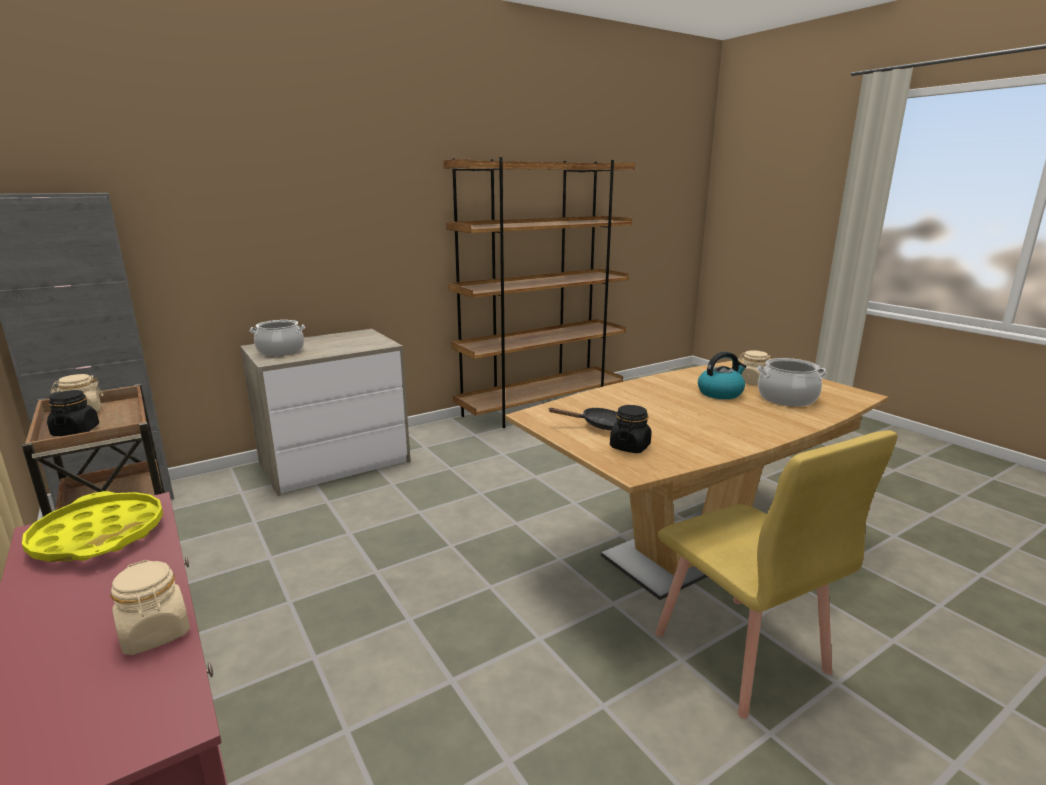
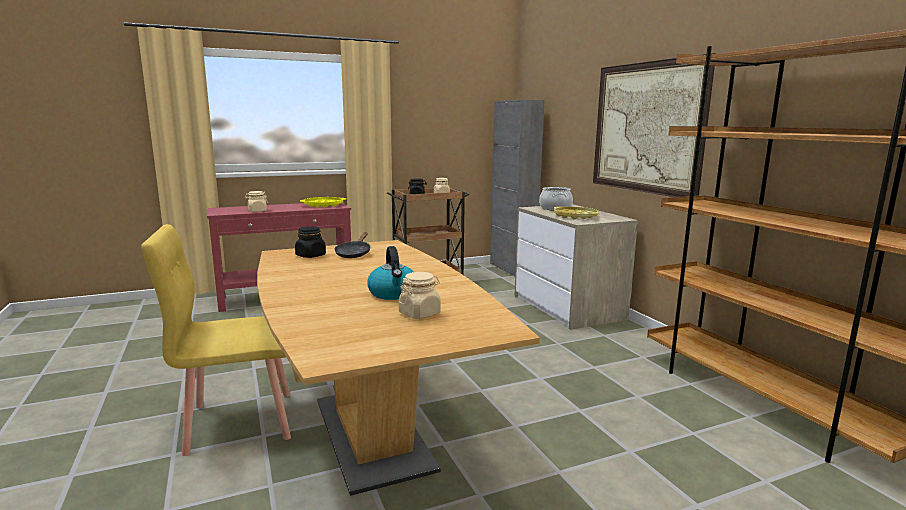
camera: 100 degrees right, 5 degrees down
(348, 345) = (575, 216): none -> yellow tray
(356, 228) = (646, 128): none -> picture
(787, 398) = (352, 316): cooking pot -> none

